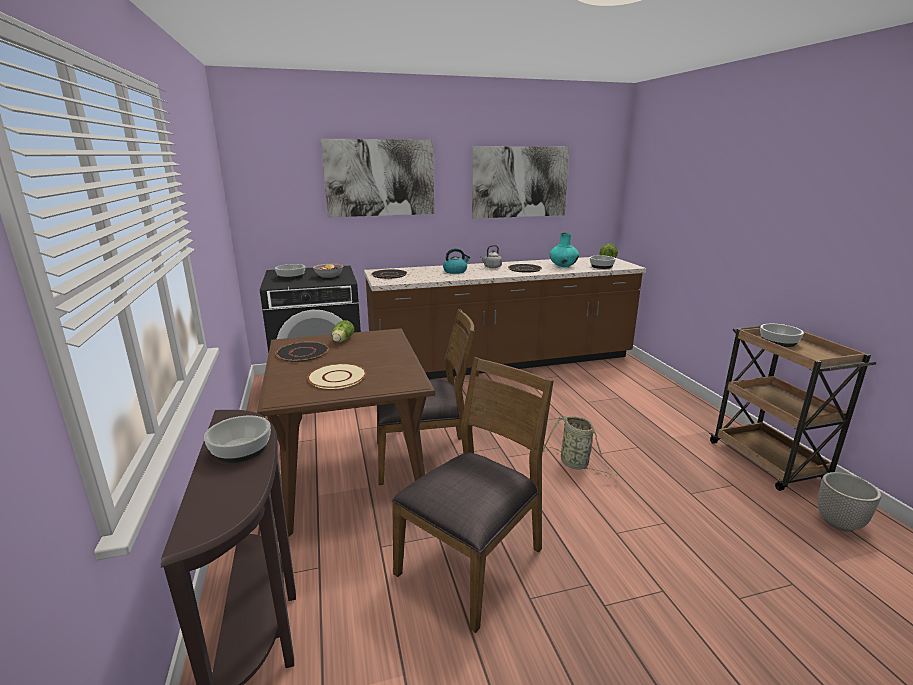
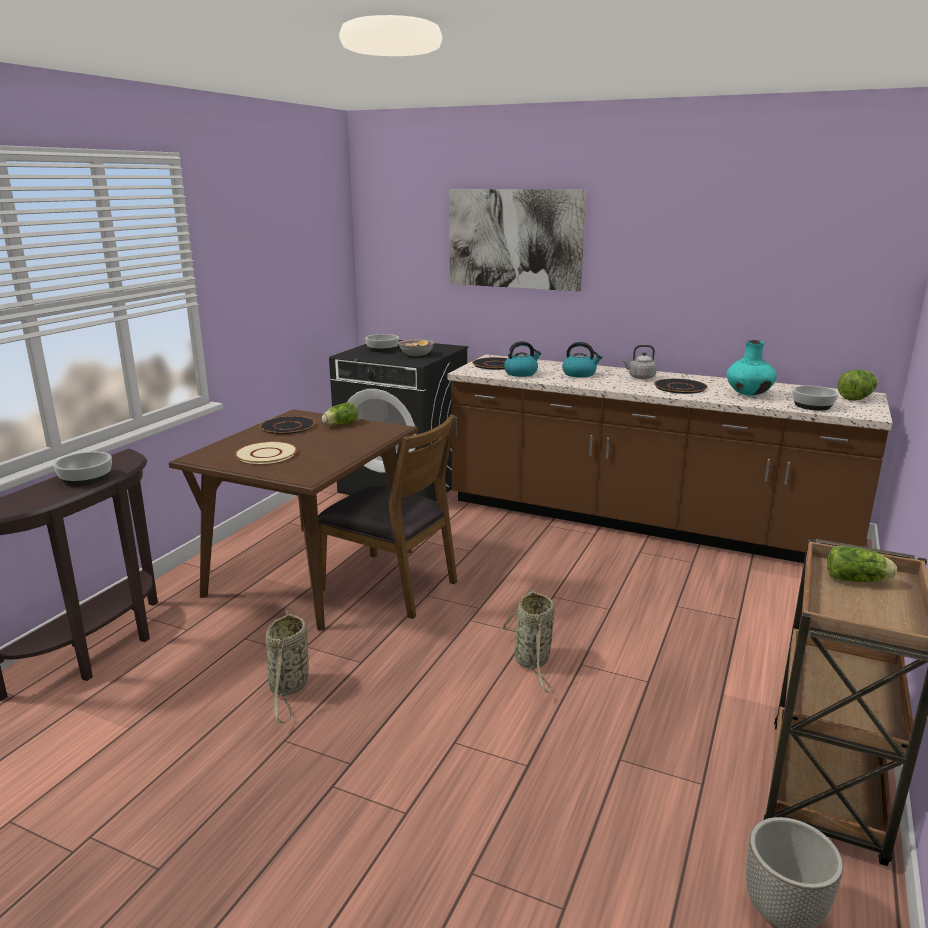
camera: 40 degrees right, 0 degrees up
(420, 277) = (521, 373): none -> kettle
(473, 562) = (289, 688): brown chair -> basket
(520, 182) = (718, 254): picture -> none
(778, 342) = (858, 580): bowl -> lettuce

